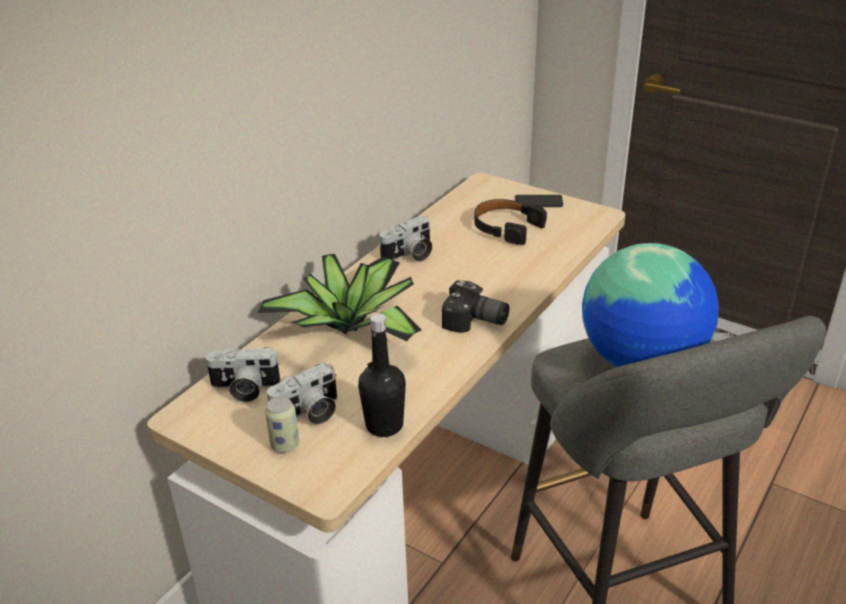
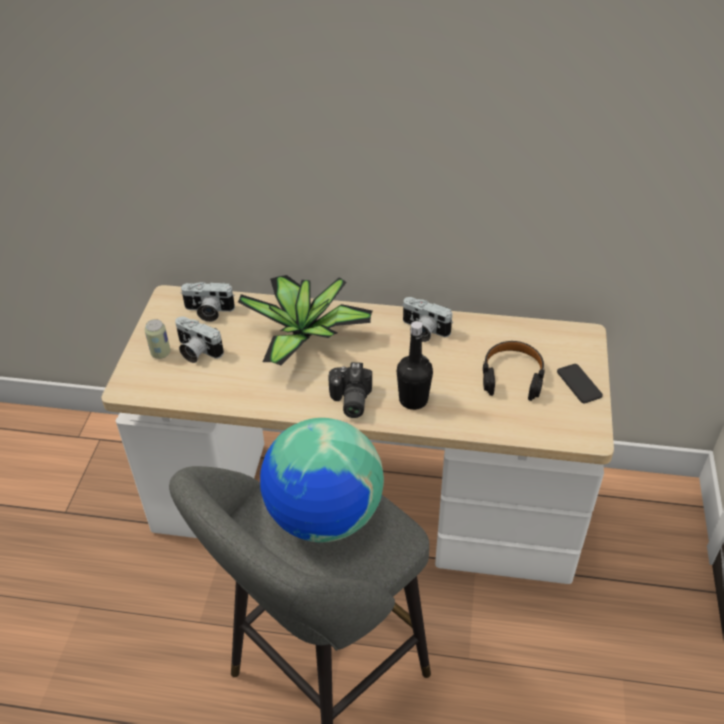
camera: 65 degrees right, 10 degrees up
(244, 389) = (208, 312): camera -> camera turned 60 degrees counterclockwise
(384, 425) = (200, 392): black bottle -> black bottle (413, 400)

